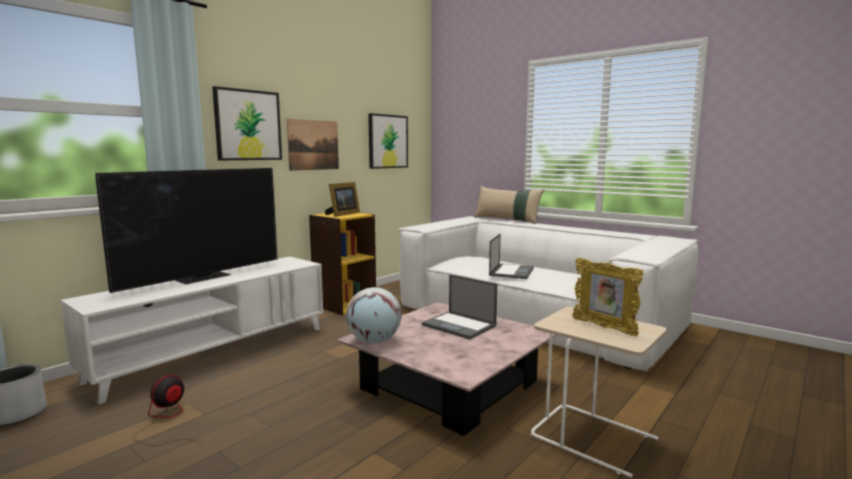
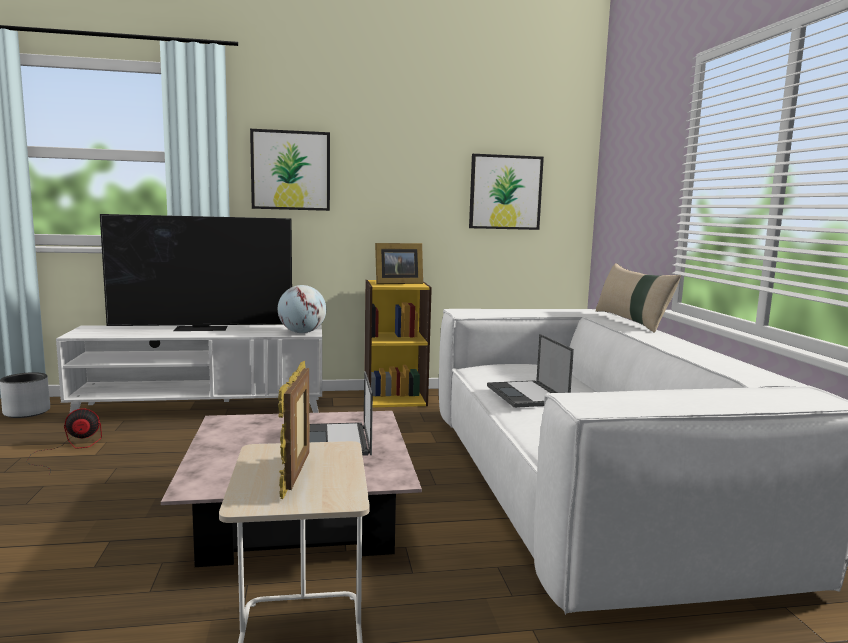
camera: 40 degrees right, 0 degrees up
(313, 145) = (379, 194): picture -> none
(374, 341) = (224, 427): globe -> globe (302, 332)
(511, 271) = (527, 395): laptop -> laptop turned 105 degrees clockwise

